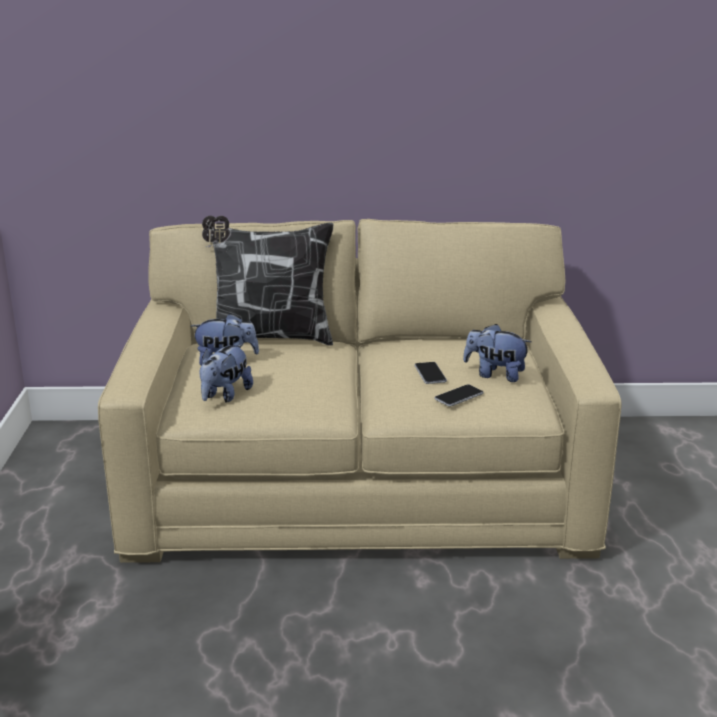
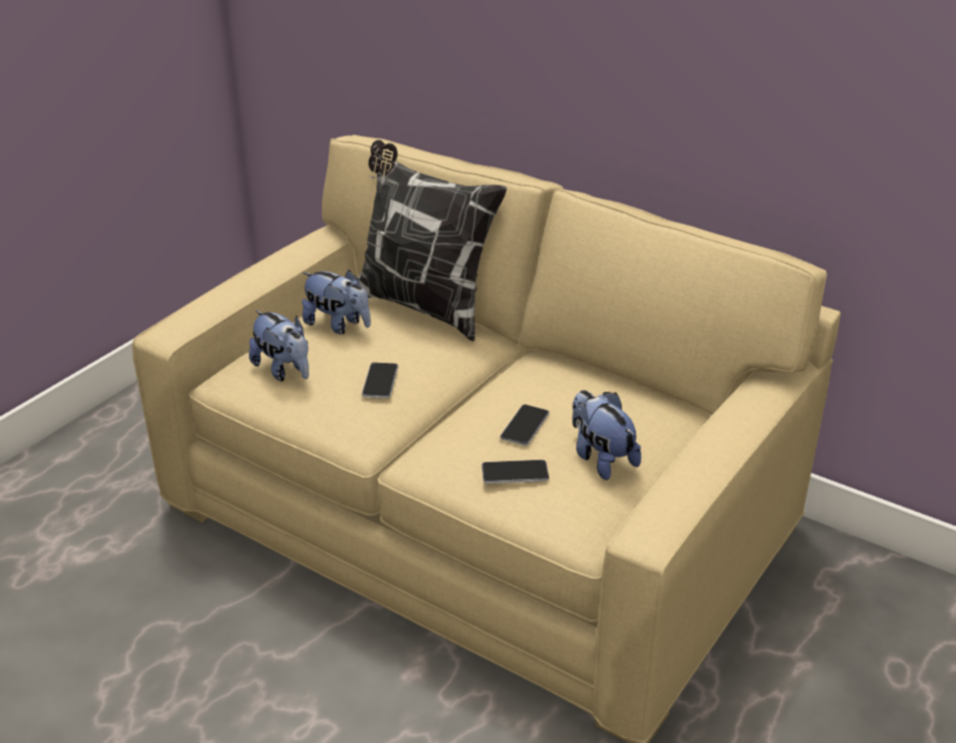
camera: 35 degrees right, 10 degrees up
(225, 395) = (284, 370): plush toy -> plush toy turned 105 degrees counterclockwise
(304, 380) = (380, 381): none -> phone

